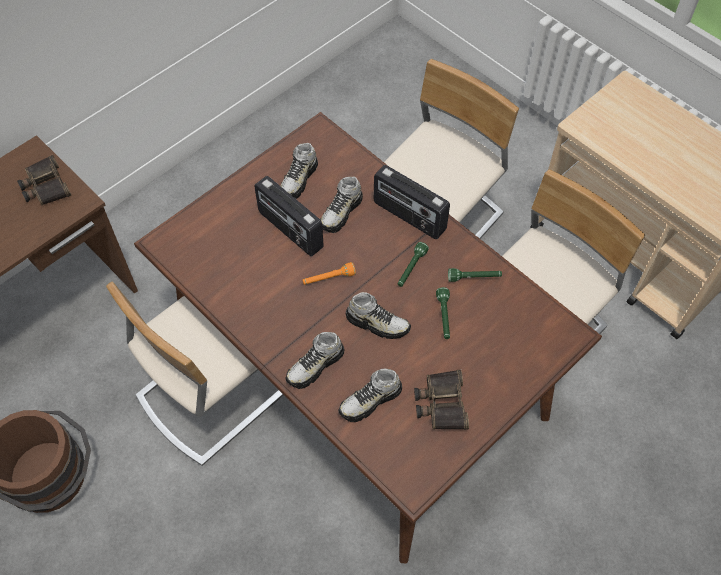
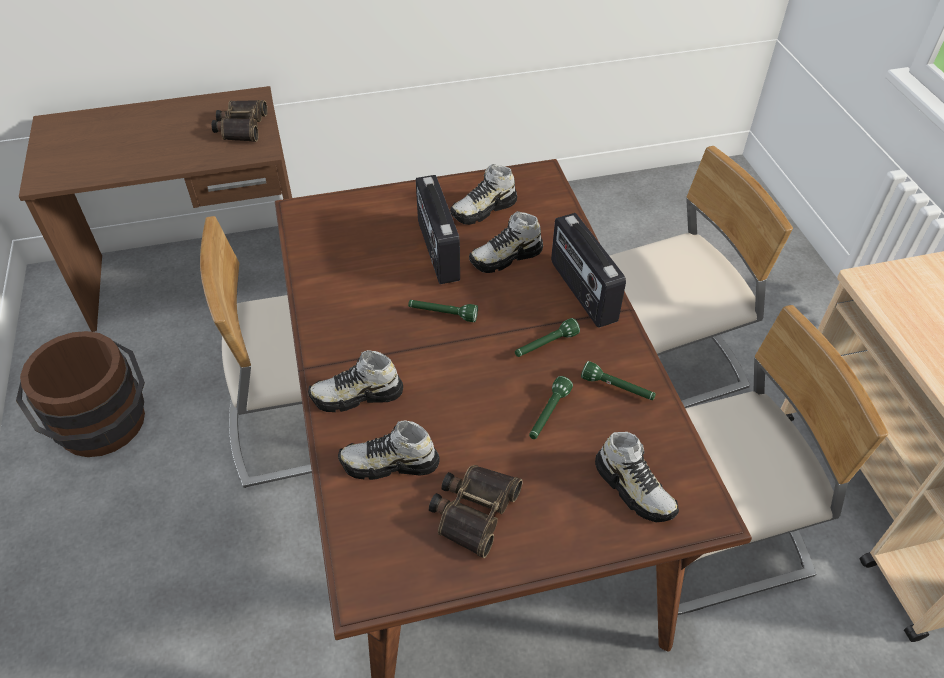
camera: 30 degrees right, 10 degrees down
(328, 278) = (442, 314): orange flashlight -> green flashlight
(377, 323) = (462, 384): shoe -> shoe (634, 489)

